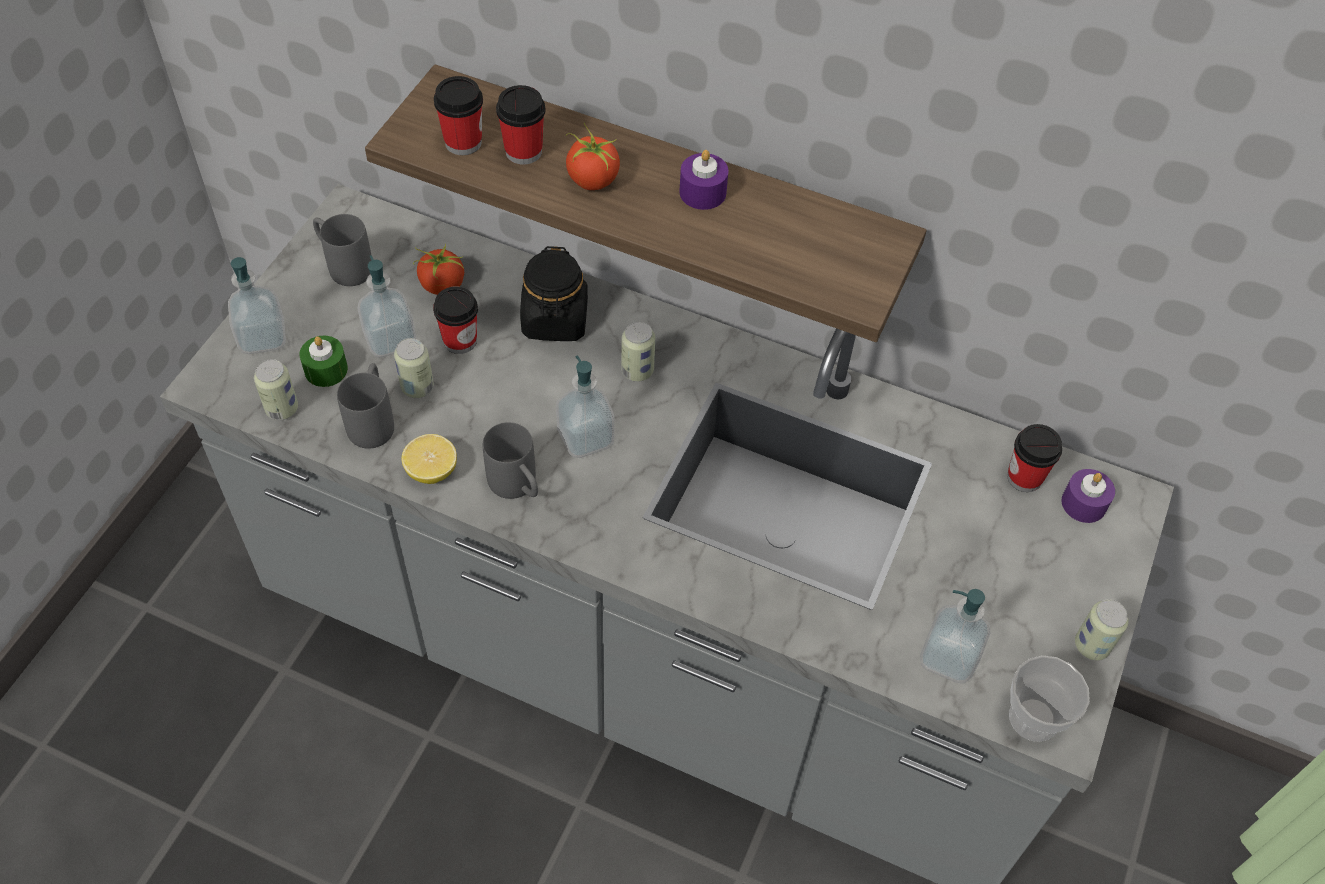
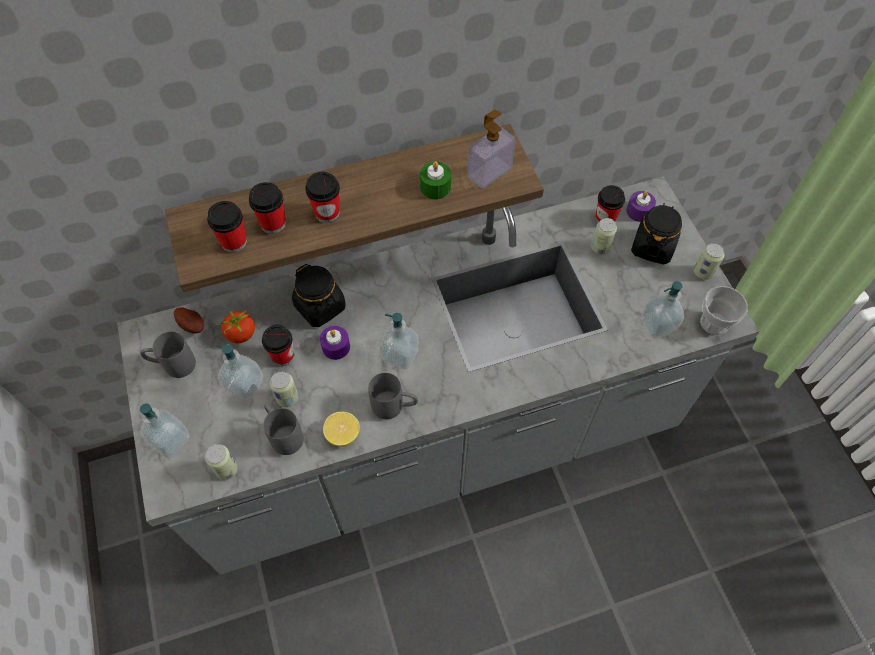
camera: 40 degrees left, 5 degrees up
(326, 370) = (227, 429): green candle -> green candle (435, 187)
(405, 239) = (192, 325): none -> potato
(592, 180) = (327, 213): tomato -> cup
(637, 371) = (389, 301): can -> can (600, 247)
(702, 192) = (389, 179): purple candle -> purple candle (336, 347)
(831, 265) = (489, 173): none -> soap dispenser
(1052, 560) = (652, 247): none -> black jar

